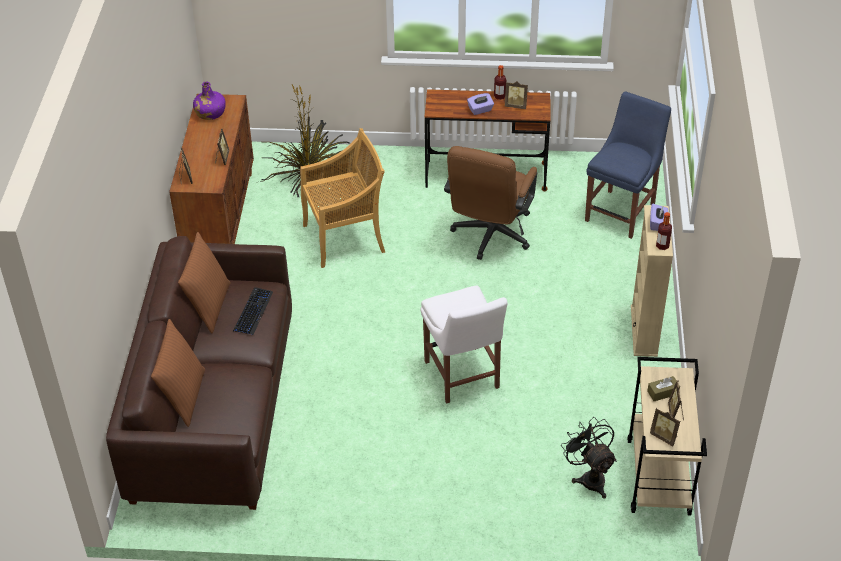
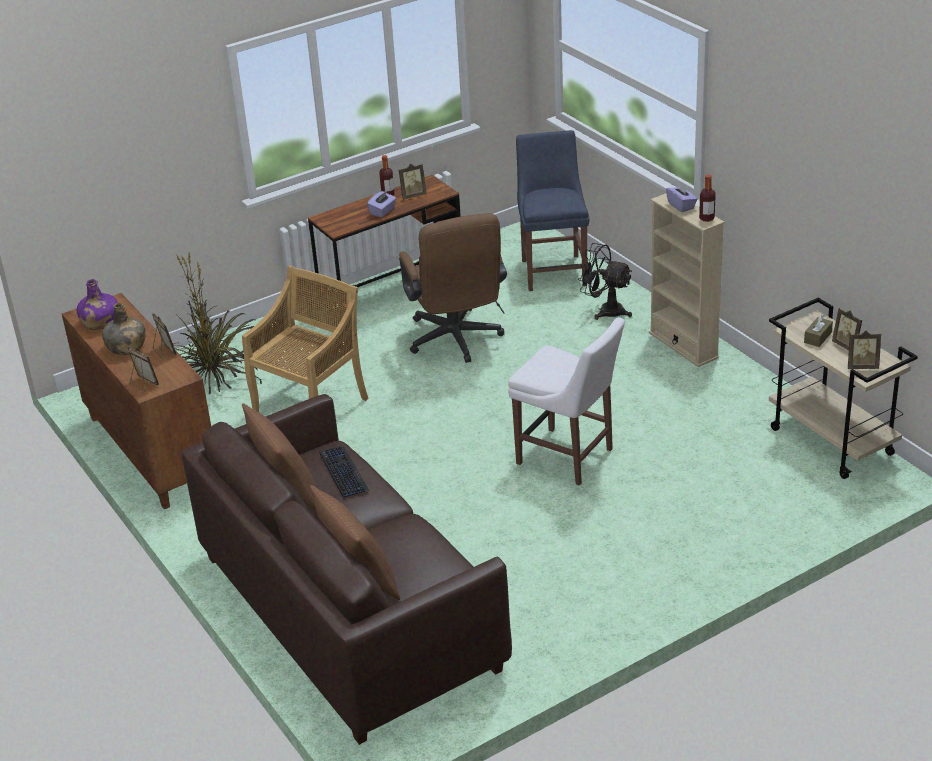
camera: 35 degrees left, 10 degrees down
(205, 142) = (126, 347): none -> green bottle
(589, 477) = (777, 473): black fan -> black fan (605, 310)

